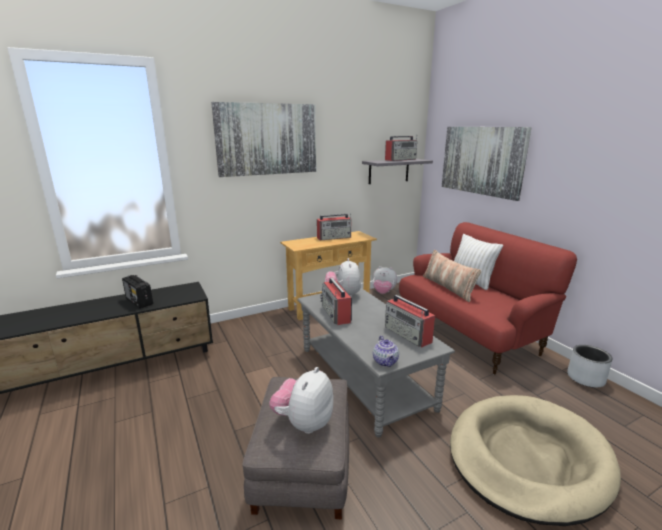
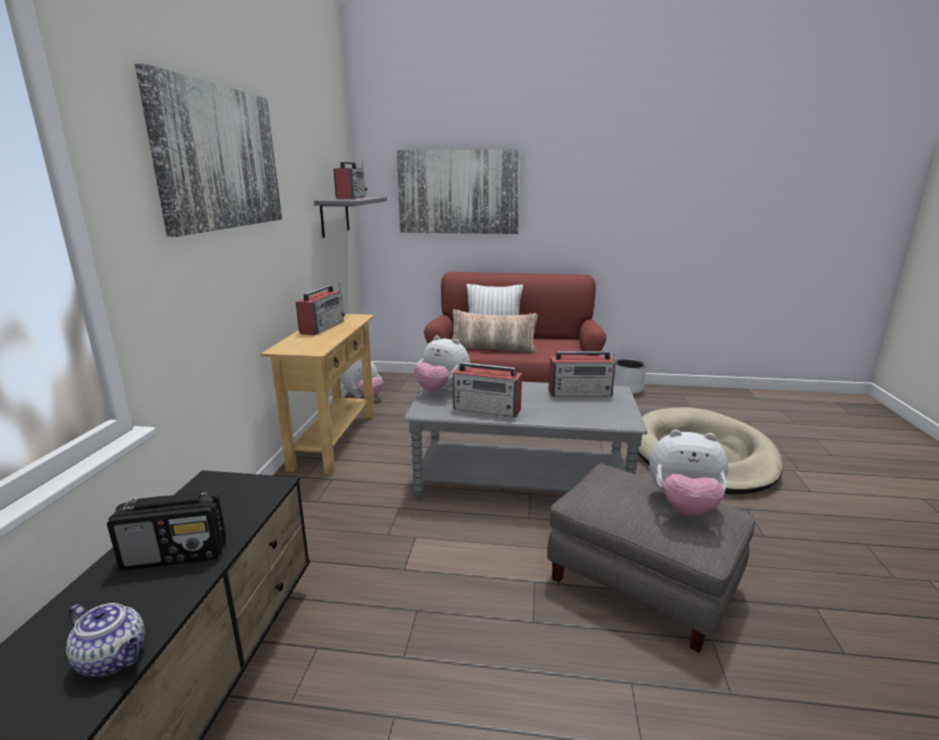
camera: 55 degrees left, 0 degrees up
(304, 423) = (683, 506): plush toy -> plush toy turned 45 degrees counterclockwise
(385, 362) = (625, 419): teapot -> teapot (114, 658)

